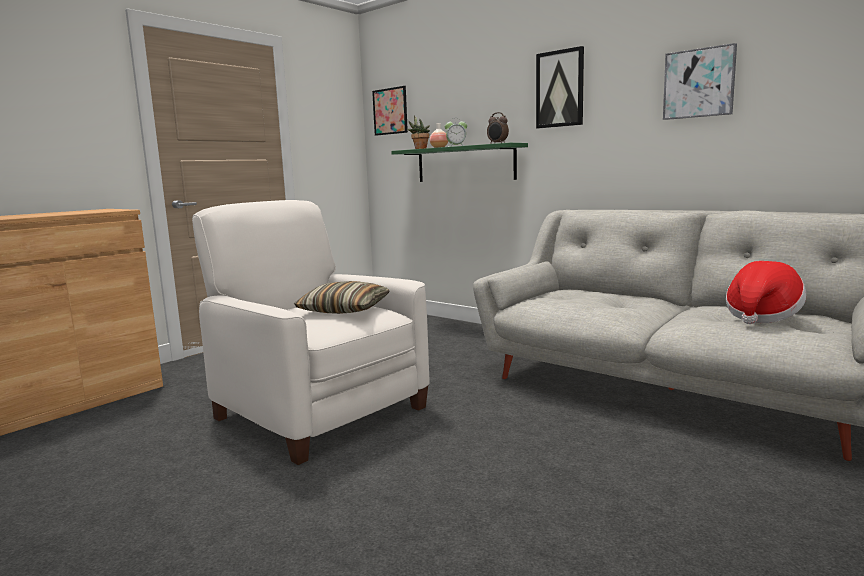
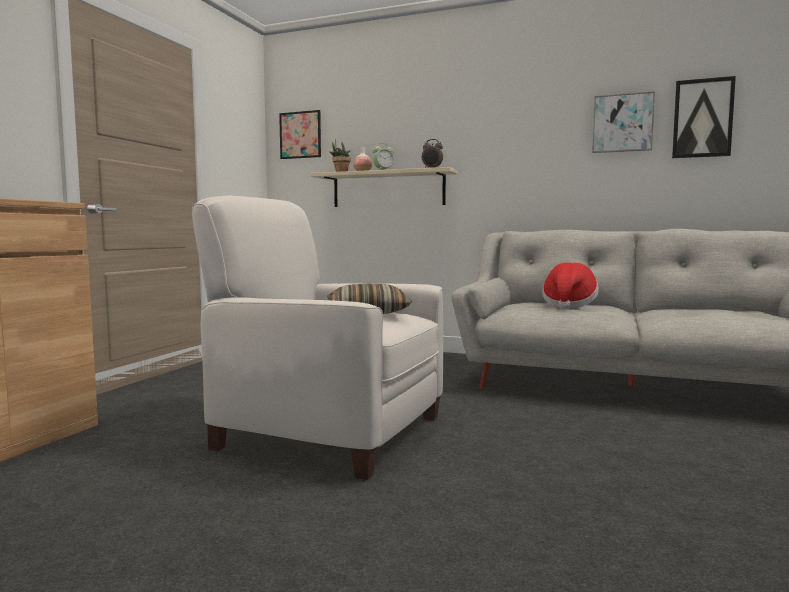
camera: 20 degrees left, 5 degrees down
(465, 164) = (388, 189): green shelf -> beige shelf
(560, 89) = (492, 121): picture -> picture (702, 118)
(761, 316) = (721, 311): hat -> hat (568, 305)

